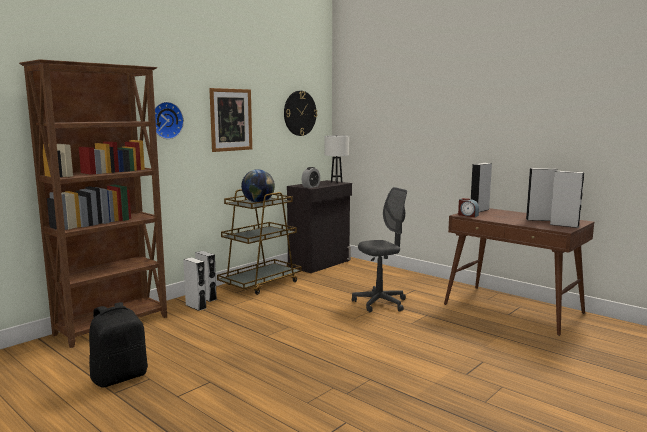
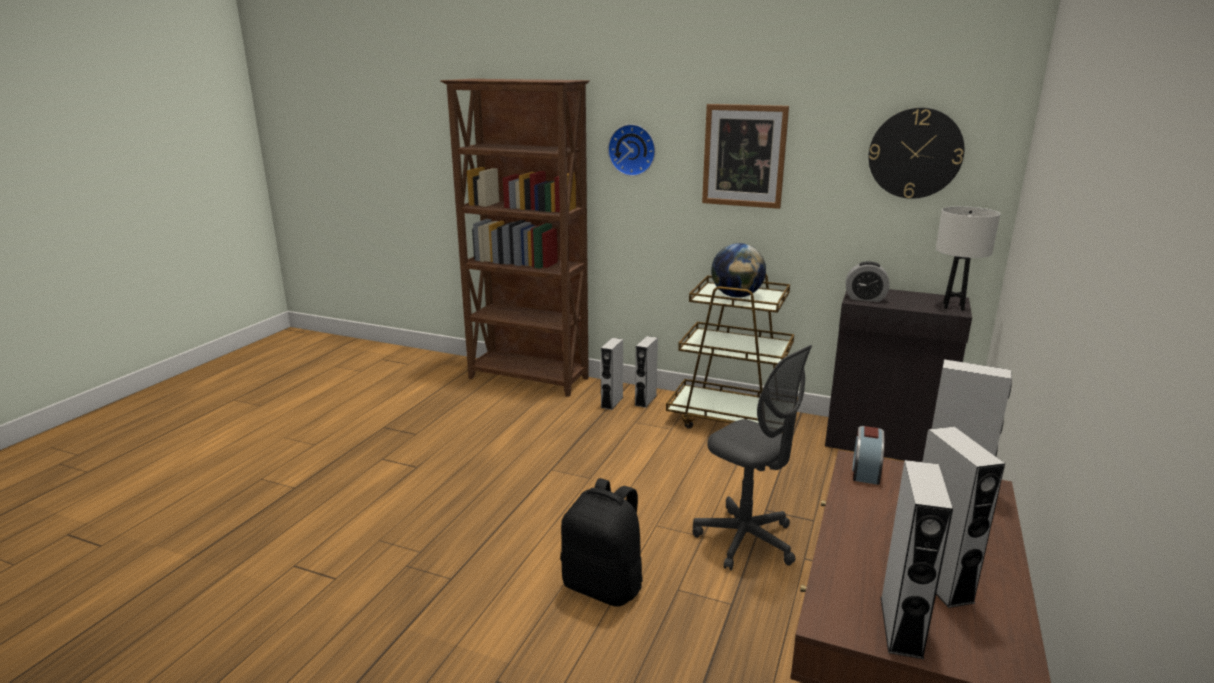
camera: 70 degrees right, 10 degrees up
(120, 377) = (415, 419): black backpack -> black backpack (604, 586)

